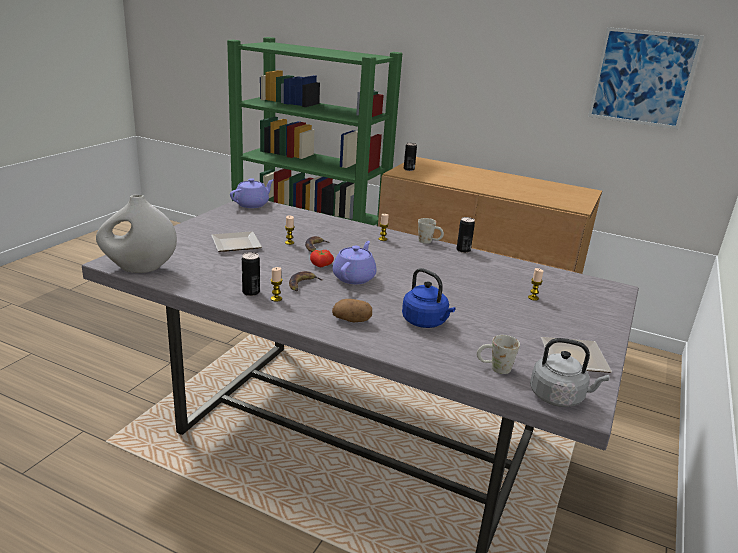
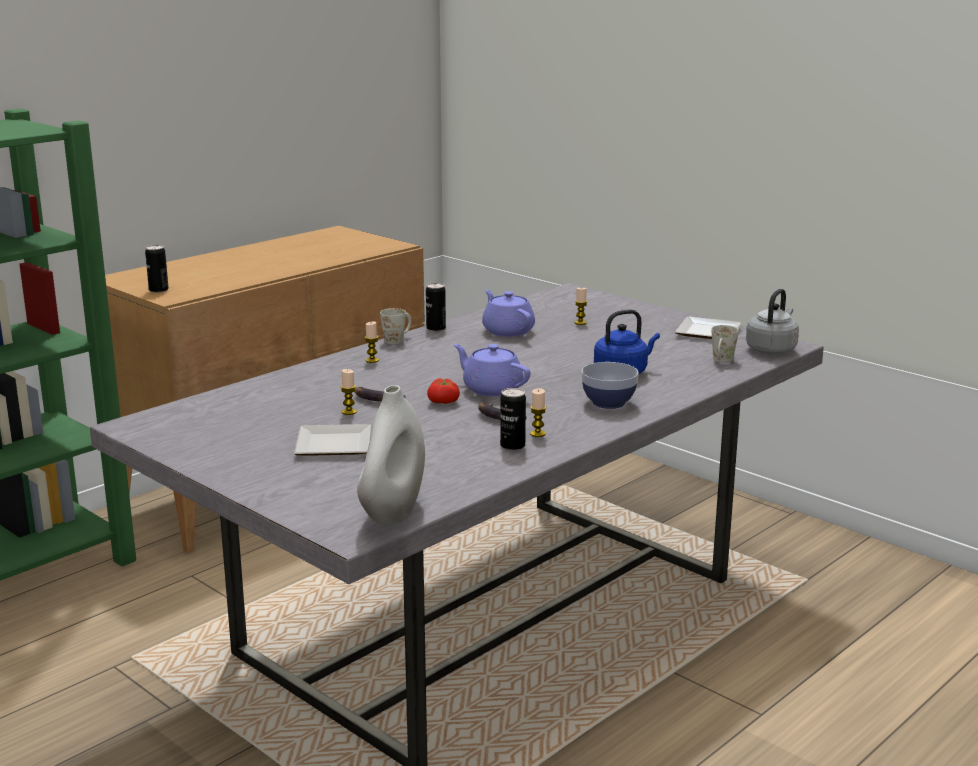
camera: 70 degrees left, 5 degrees down
(252, 204) = (149, 423): purple teapot -> purple teapot (507, 331)
(352, 320) = (608, 403): potato -> bowl
(642, 78) = (336, 71): picture -> none

